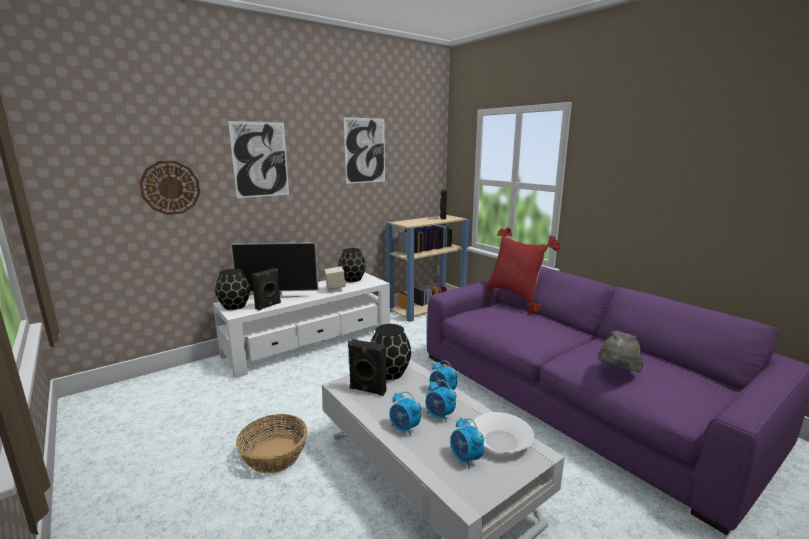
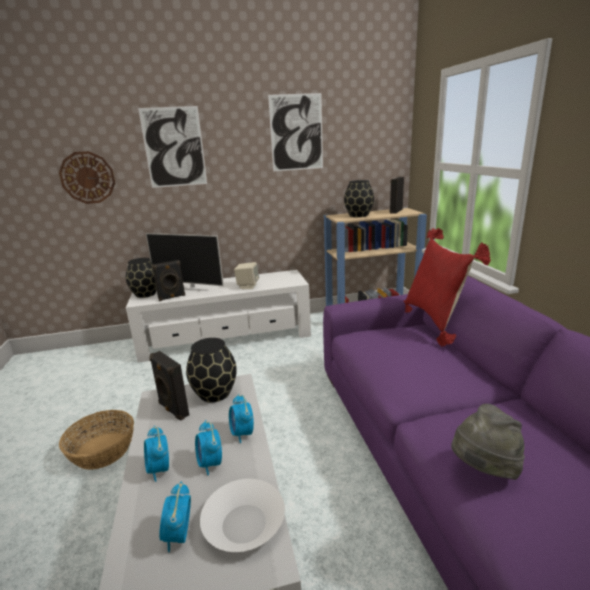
camera: 25 degrees right, 5 degrees up
(352, 279) = (276, 276): black vase -> black vase (359, 215)

